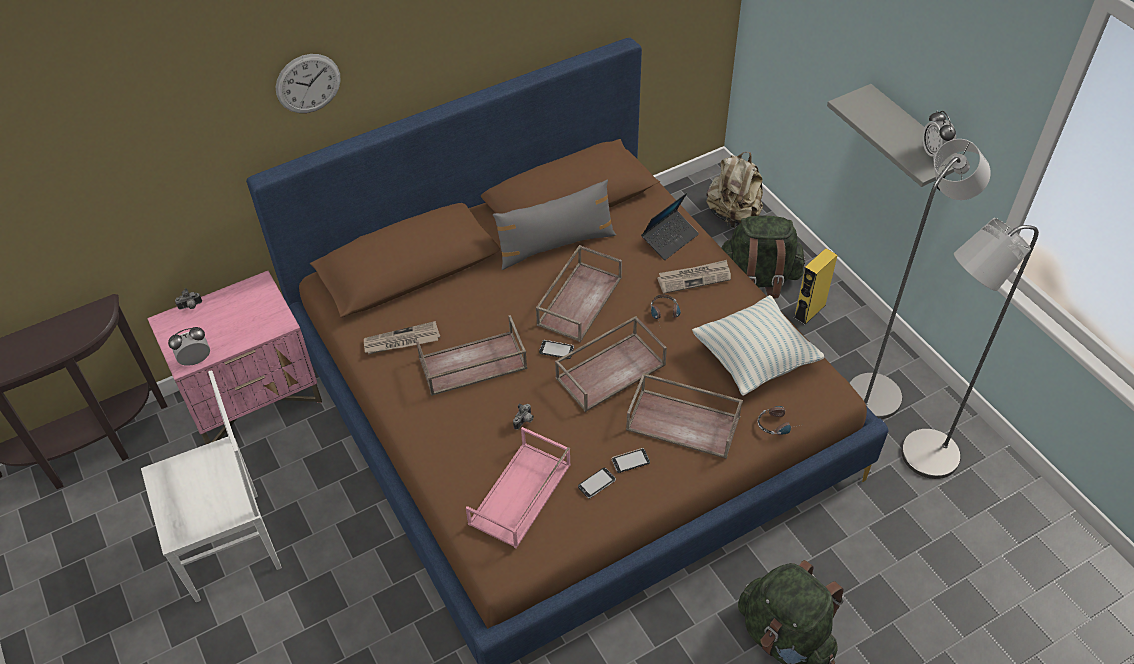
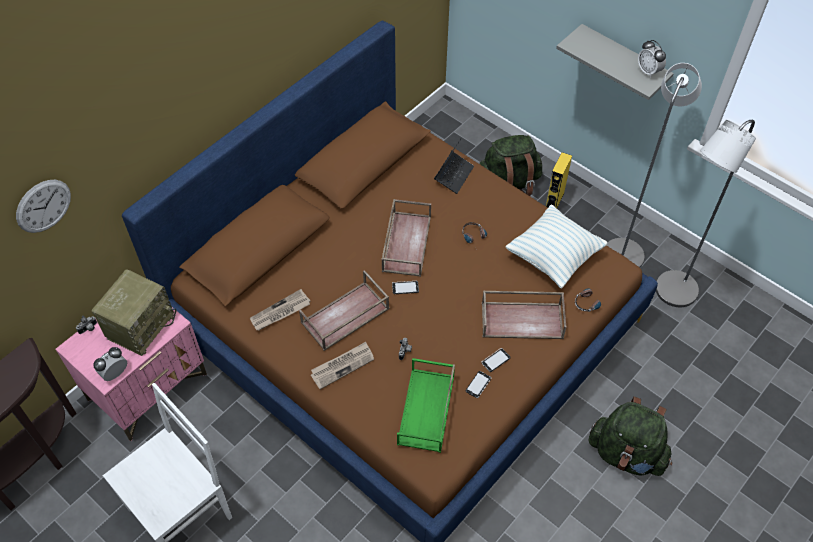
camera: 20 degrees left, 5 degrees up
(245, 317) = (140, 325): none -> radio
(308, 83) = (159, 124): wall clock -> wall clock (43, 206)
(520, 495) = (427, 410): pink tray -> green tray
(555, 245) = (368, 201): grey pillow -> none
(611, 370) = (453, 293): brown tray -> none
(694, 278) = (485, 203): newspaper -> newspaper (342, 366)
(733, 214) = (470, 136): beige backpack -> none

